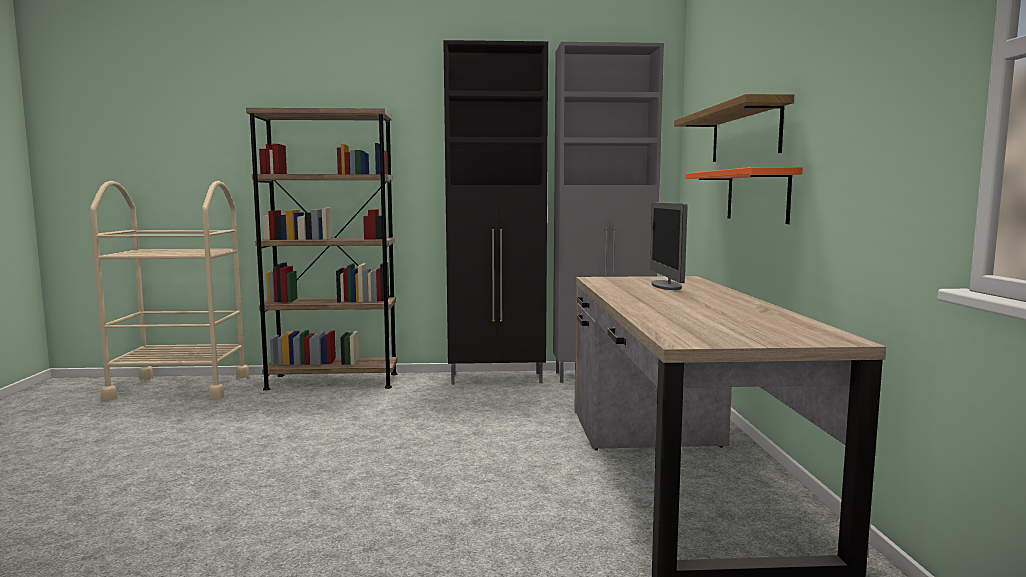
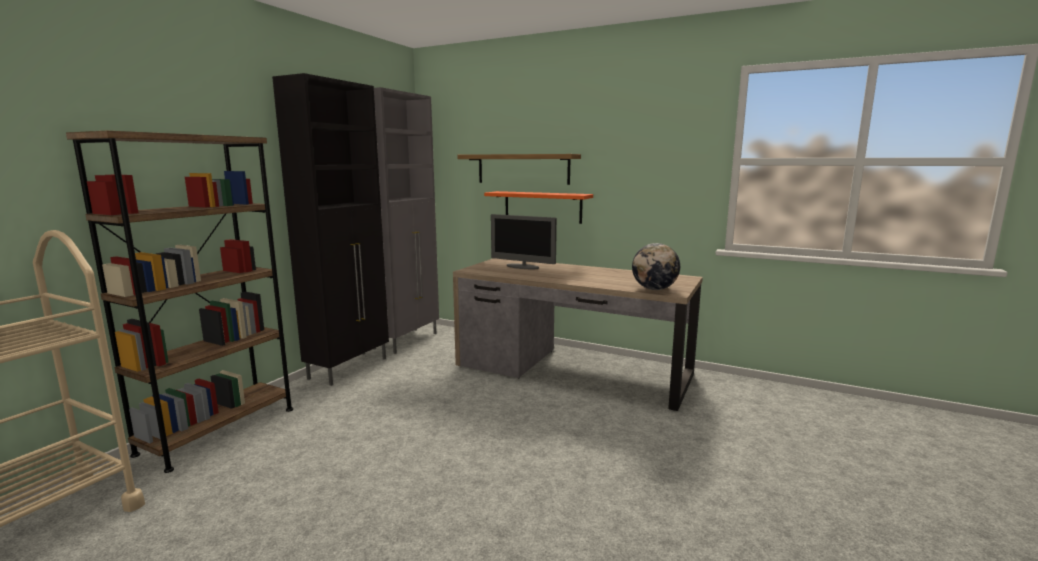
camera: 60 degrees left, 5 degrees up
(682, 332) = (654, 289): none -> globe

